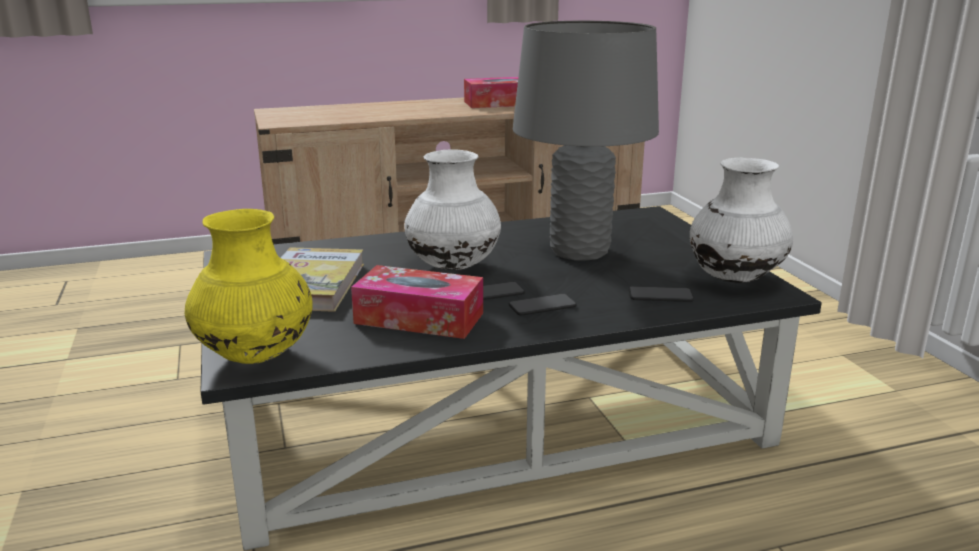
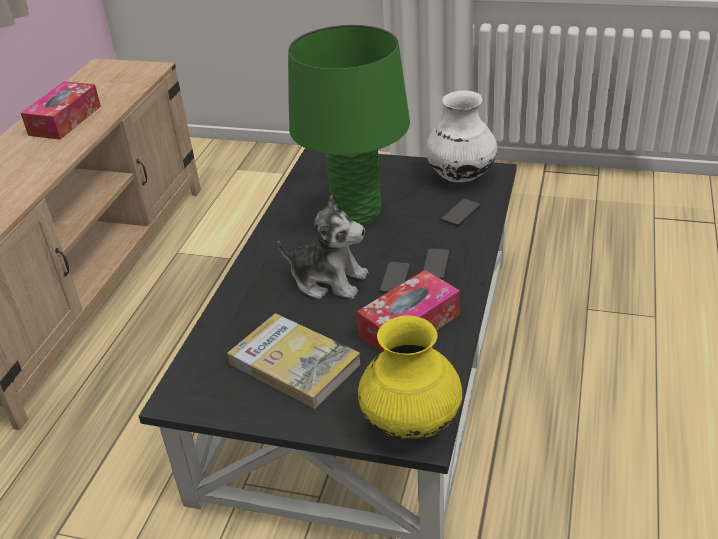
camera: 55 degrees left, 15 degrees up
(453, 267) = (329, 280): white vase -> plush toy
(580, 251) = (356, 214): grey table lamp -> green table lamp

